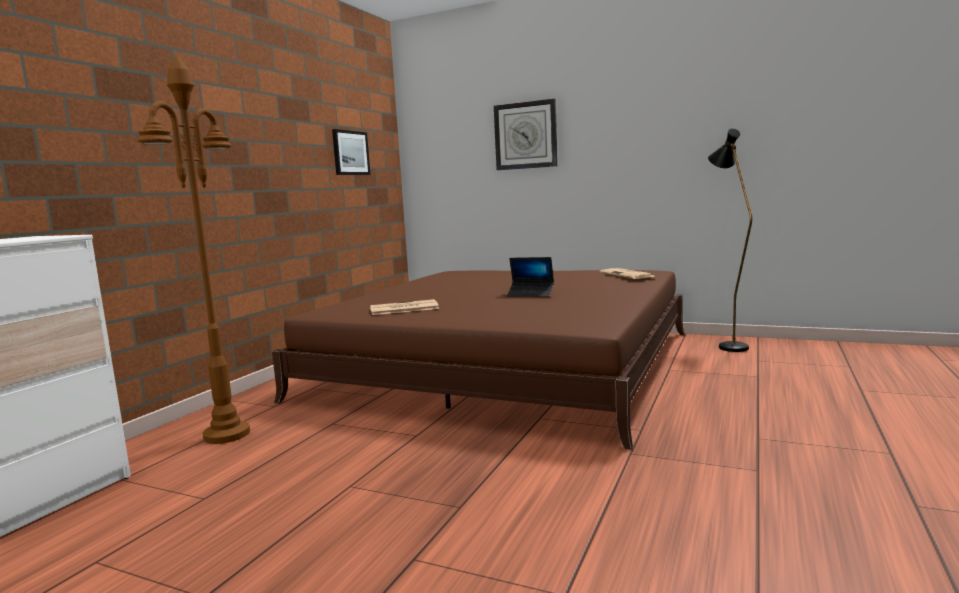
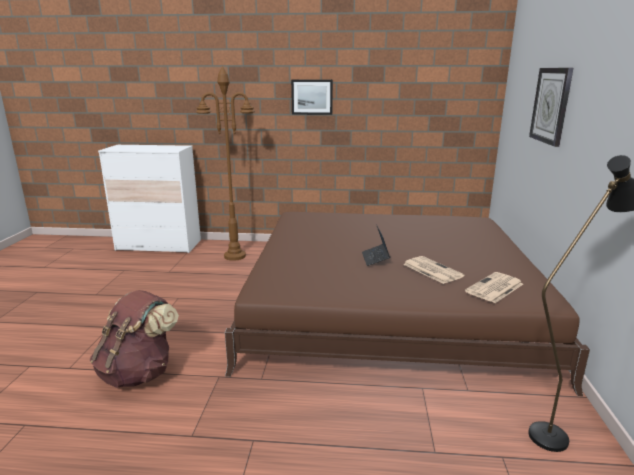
camera: 70 degrees right, 10 degrees up
(350, 153) = (426, 104): picture -> picture (312, 97)
(403, 309) = (309, 230): newspaper -> newspaper (431, 270)
(606, 513) = (139, 373): none -> brown backpack

